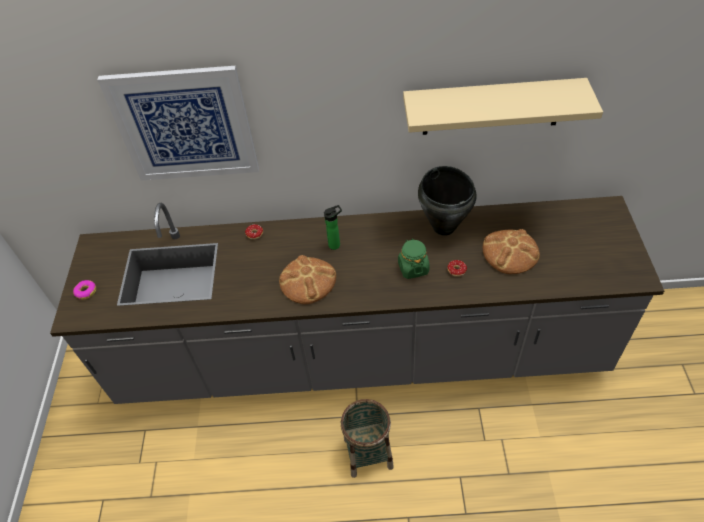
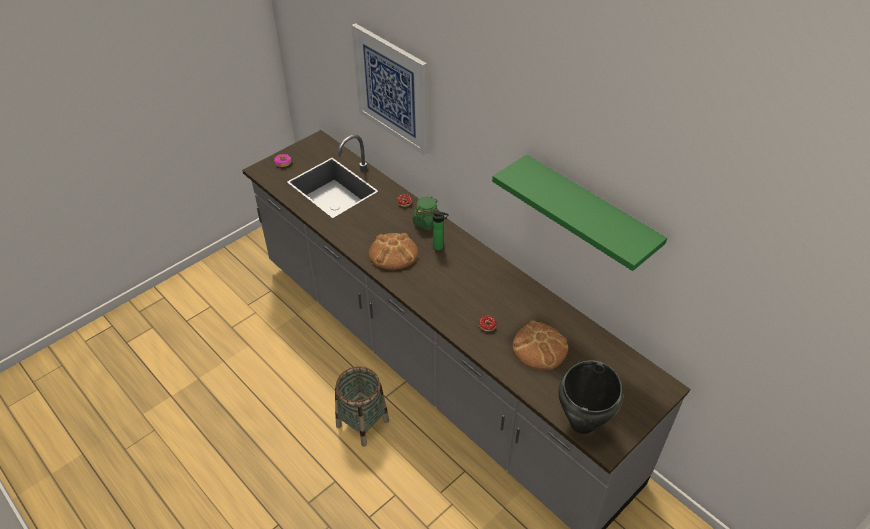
camera: 45 degrees right, 5 degrees down
(413, 268) = (463, 300): green jar -> green jar (426, 222)
(444, 227) = (521, 294): black cooking pot -> black cooking pot (583, 423)
(491, 107) = (588, 213): beige shelf -> green shelf

